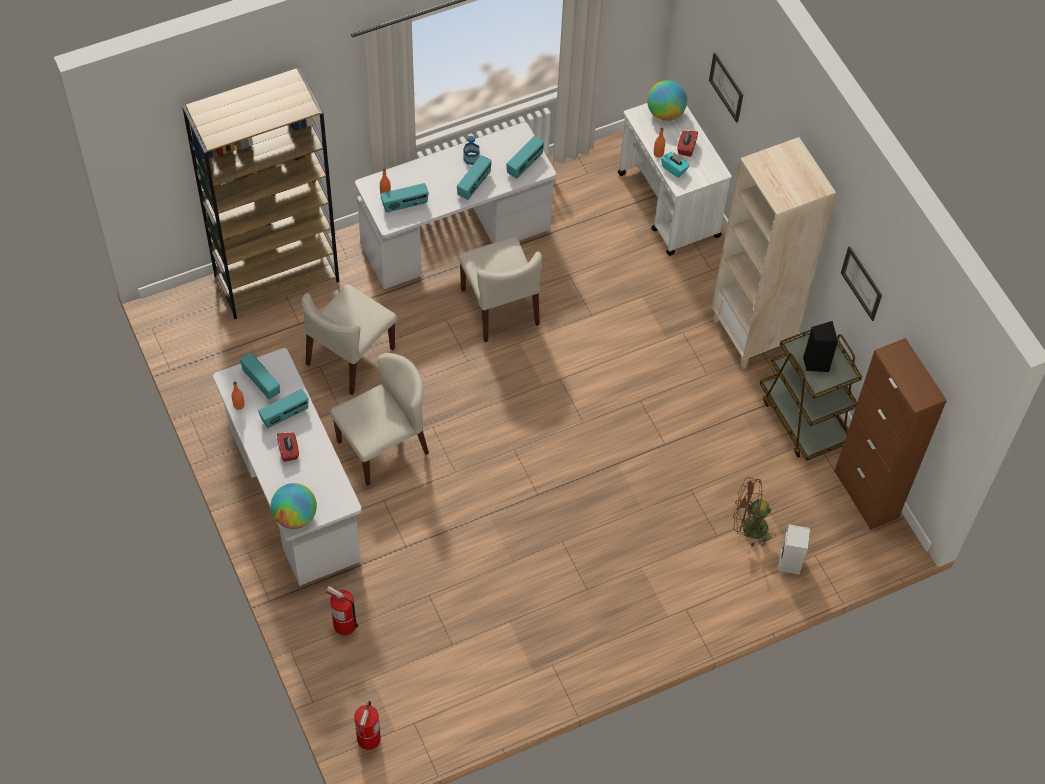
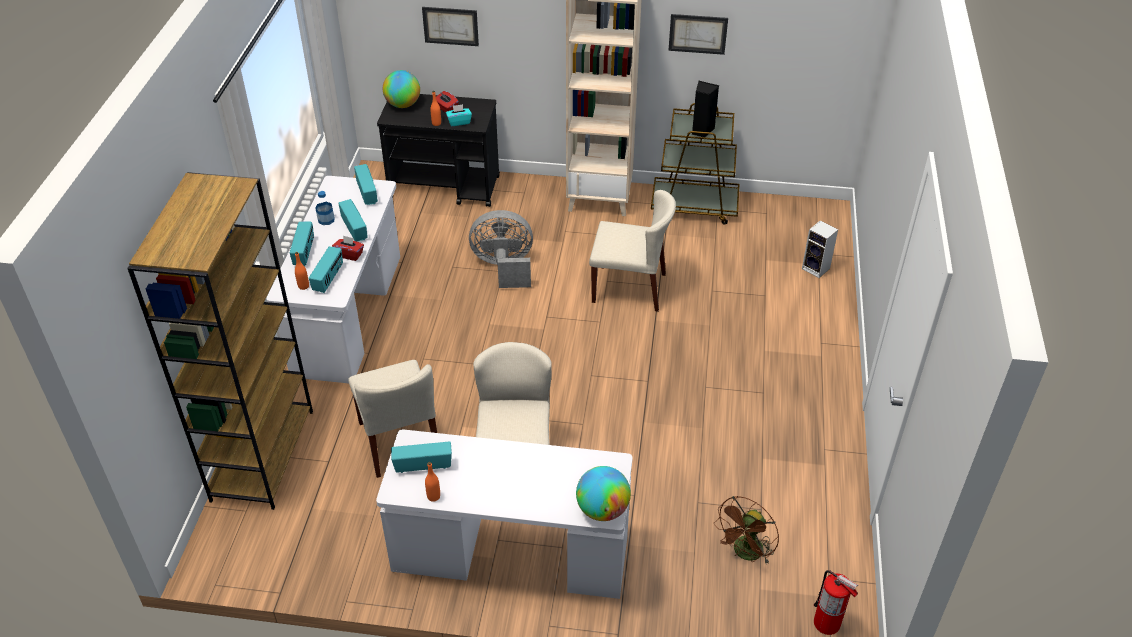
camera: 55 degrees left, 15 degrees down
(285, 416) = (478, 465): radio -> radio (304, 253)
(289, 451) = (521, 480): red tissue box -> red tissue box (349, 254)
(344, 625) = (687, 583): fire extinguisher -> none
(500, 307) = (444, 320): beige chair -> beige chair (630, 288)
(597, 313) = (504, 267): none -> grey fan
(669, 205) = (445, 187): white cart -> black cart
(748, 528) = (769, 276): brown fan -> brown fan (745, 554)
(866, 494) = (783, 206): brown cabinet -> none

